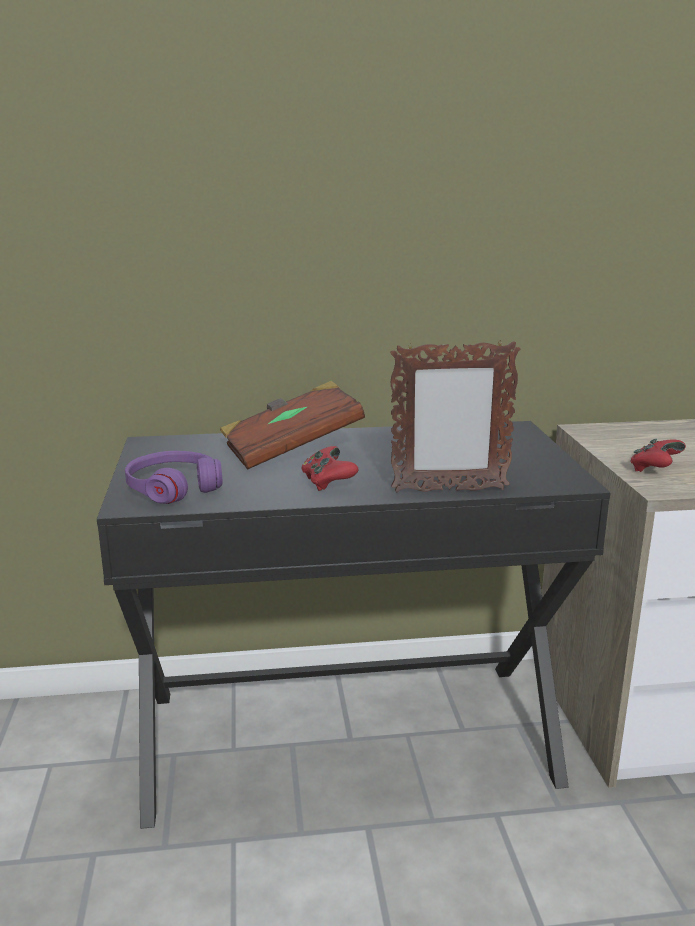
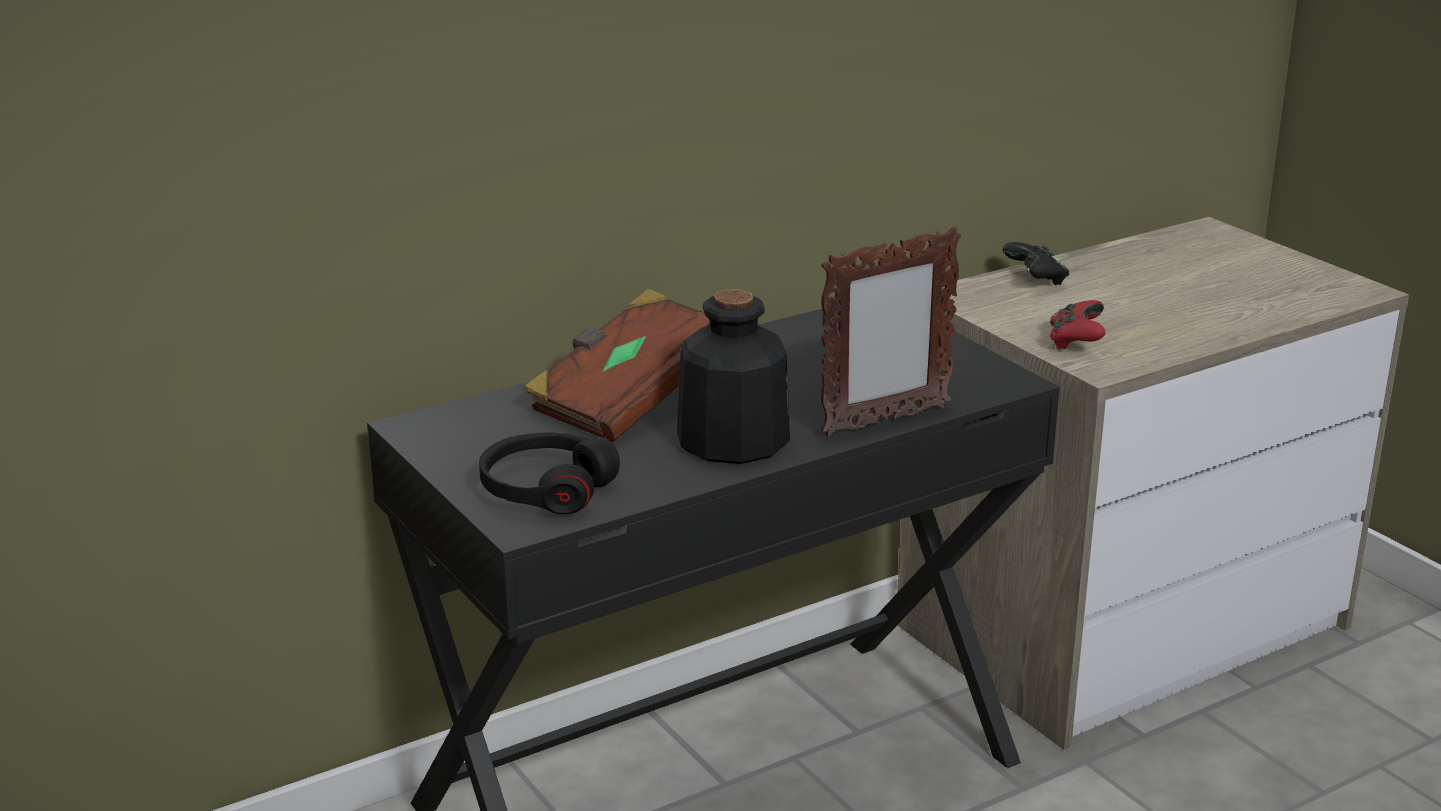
camera: 25 degrees left, 5 degrees up
(173, 488) = (546, 489): purple headphones -> black headphones
(327, 482) = (731, 440): red game controller -> bottle
(657, 430) = (1036, 280): none -> black game controller

